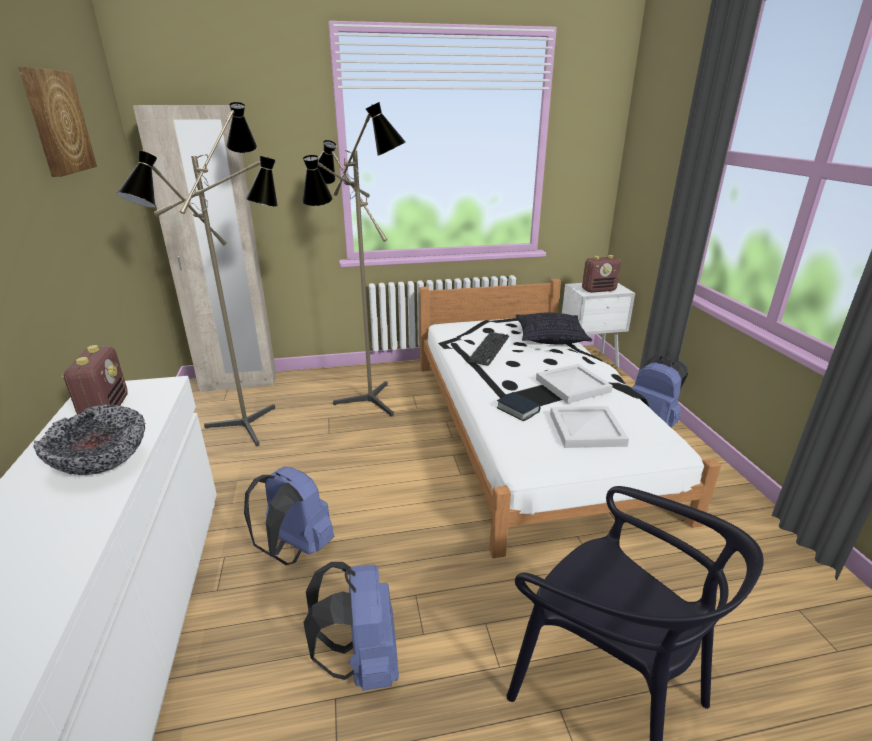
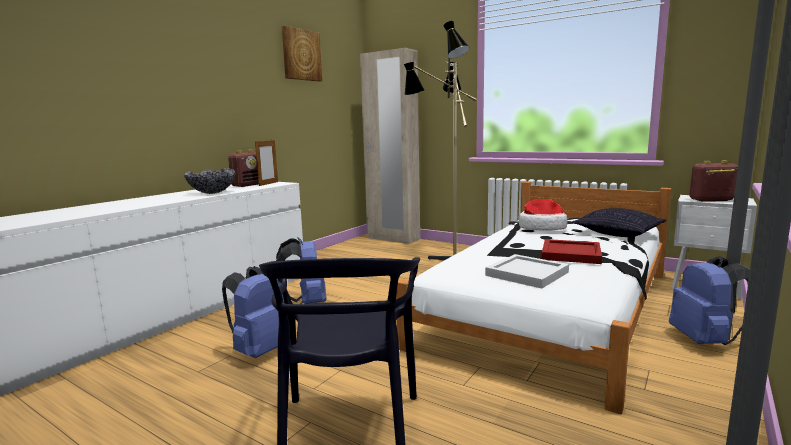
camera: 45 degrees right, 15 degrees down
(139, 394) = (268, 184): none -> picture frame
(253, 428) = (368, 256): floor lamp -> none
(489, 349) = (542, 228): keyboard -> hat
(518, 410) = (493, 254): book -> none
(571, 385) = (570, 254): white tray -> red tray
(599, 290) = (711, 200): radio -> radio turned 150 degrees clockwise

